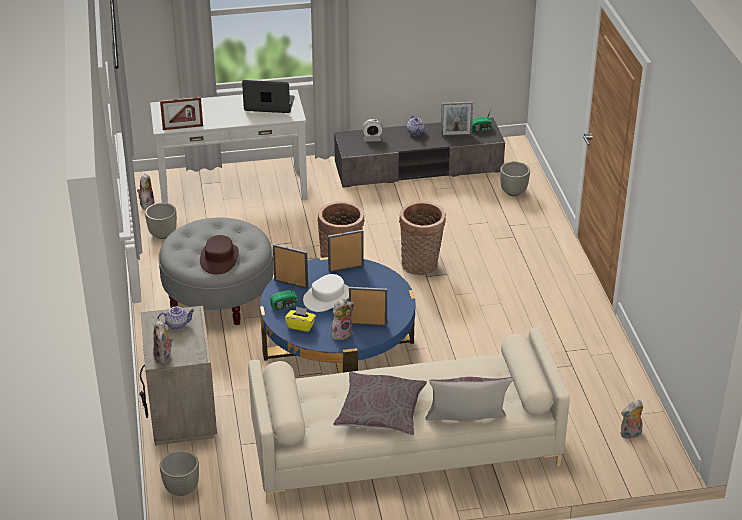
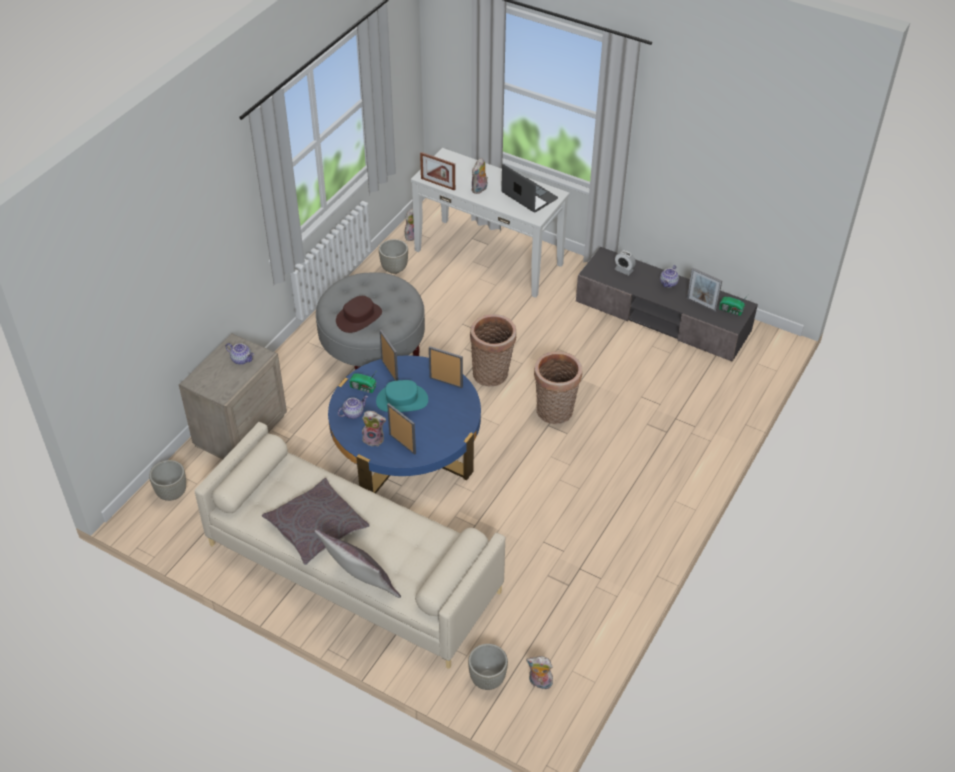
camera: 40 degrees right, 10 degrees up
(164, 357) = (201, 382): plush toy -> plush toy (479, 189)
(300, 326) = (353, 413): yellow tissue box -> teapot
(328, 297) = (402, 400): white hat -> turquoise hat
(513, 192) = (718, 387): grey planter -> grey planter (488, 679)

